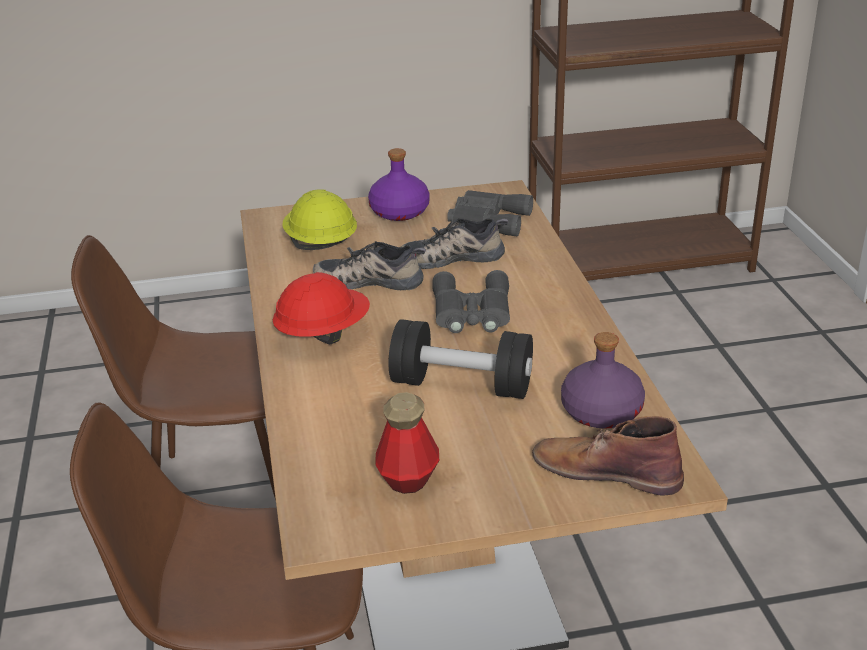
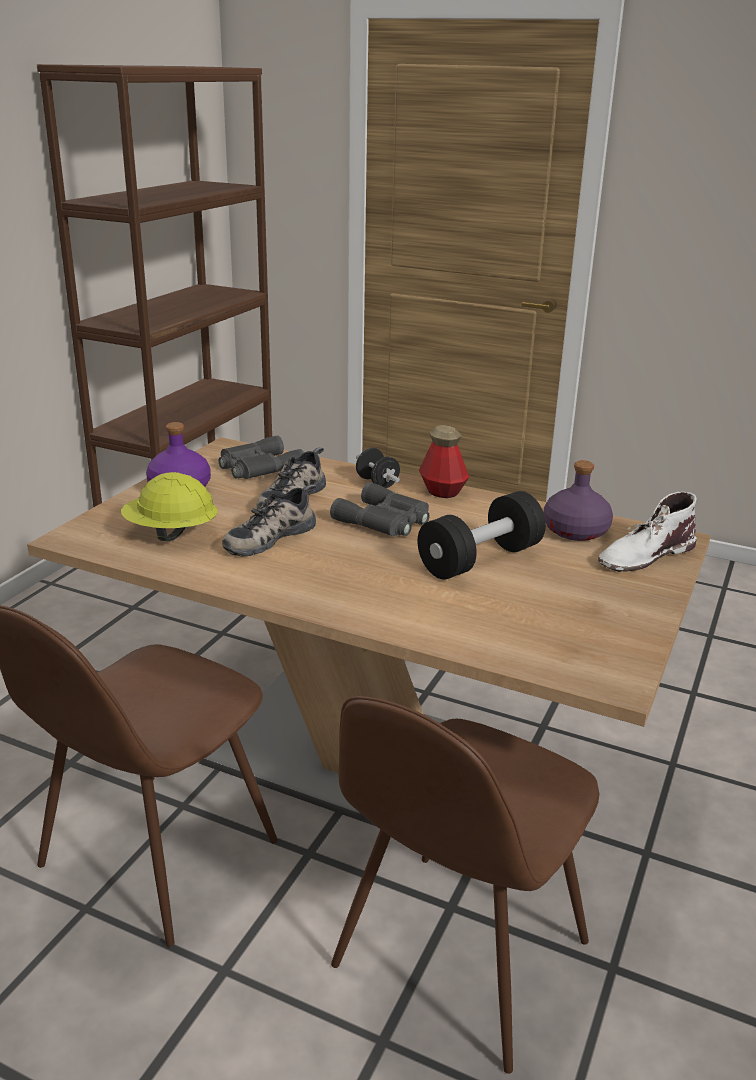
camera: 55 degrees left, 5 degrees down
(323, 334) = (323, 583): red hard hat -> none
(408, 479) = (581, 622): bottle -> bottle (442, 492)
(543, 278) = (377, 483): none -> black dumbbell
(605, 470) = (645, 555): brown boot -> white boot

